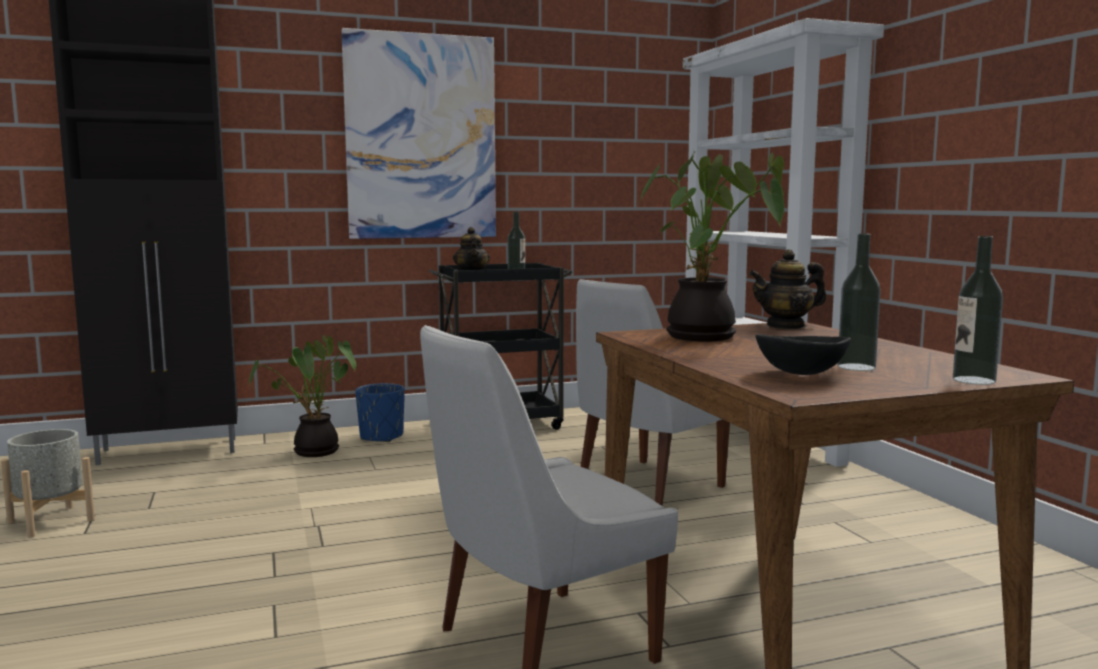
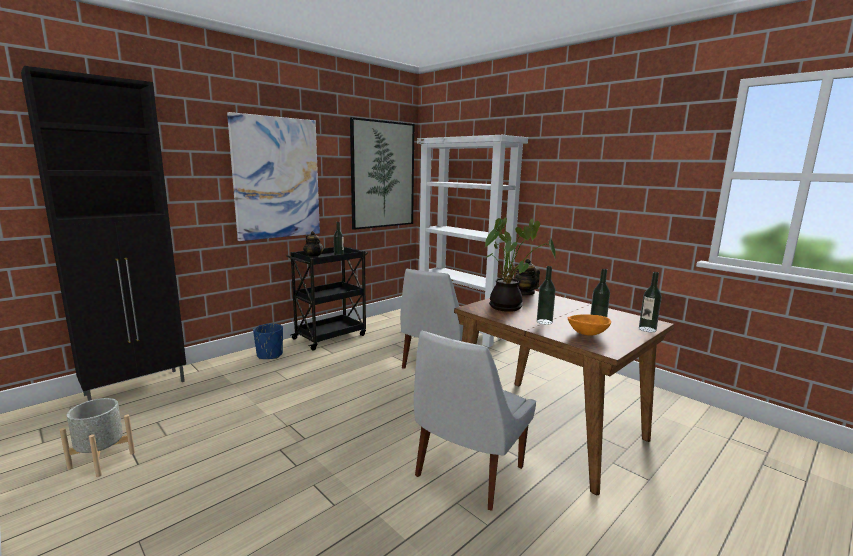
camera: 25 degrees left, 5 degrees up
(312, 452) = (237, 373): potted plant -> none
(630, 136) = (383, 175): none -> picture
(741, 355) = (544, 321): none -> bottle
(786, 326) = (525, 293): teapot -> teapot turned 105 degrees clockwise
(801, 374) = (587, 334): black bowl -> orange bowl

